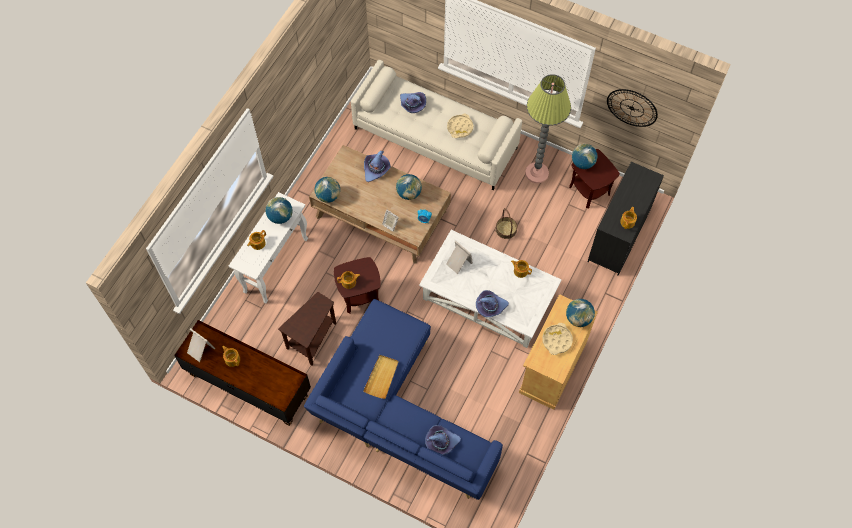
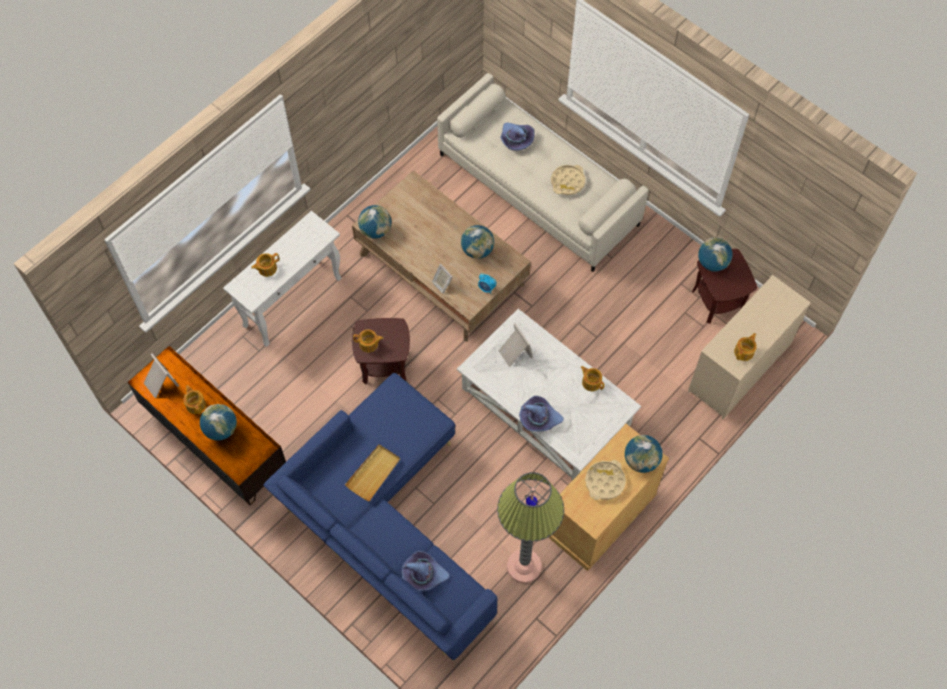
camera: 15 degrees right, 0 degrees up
(280, 217) = (304, 242): globe -> globe (221, 429)
(312, 340) = (309, 406): brown side table -> none
(376, 169) = (445, 210): purple hat -> none
(506, 229) = (594, 326): basket -> none
(536, 173) = (655, 263): floor lamp -> floor lamp (524, 566)
(619, 236) = (739, 369): black dresser -> beige dresser
(632, 108) = (786, 204): wall clock -> none

